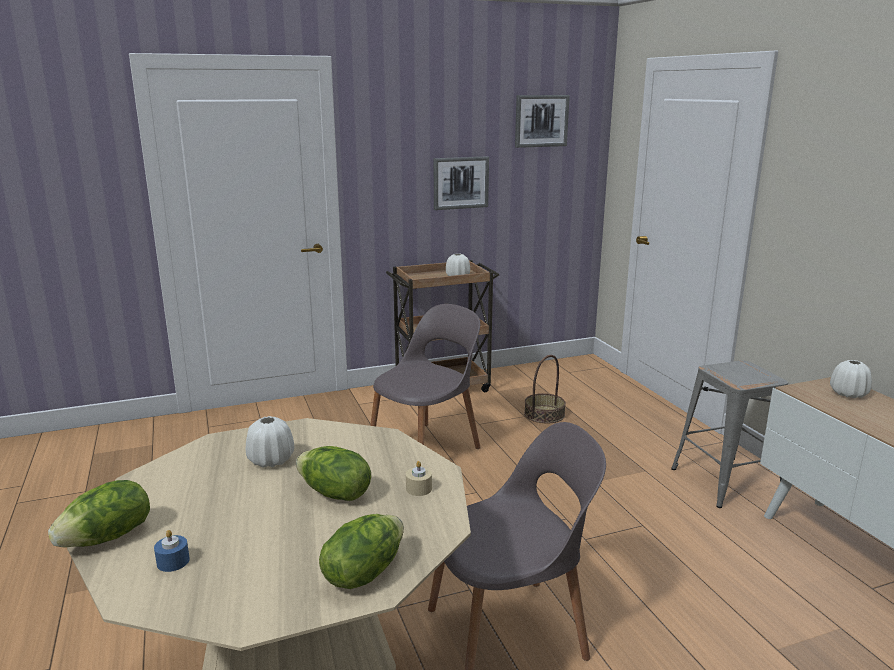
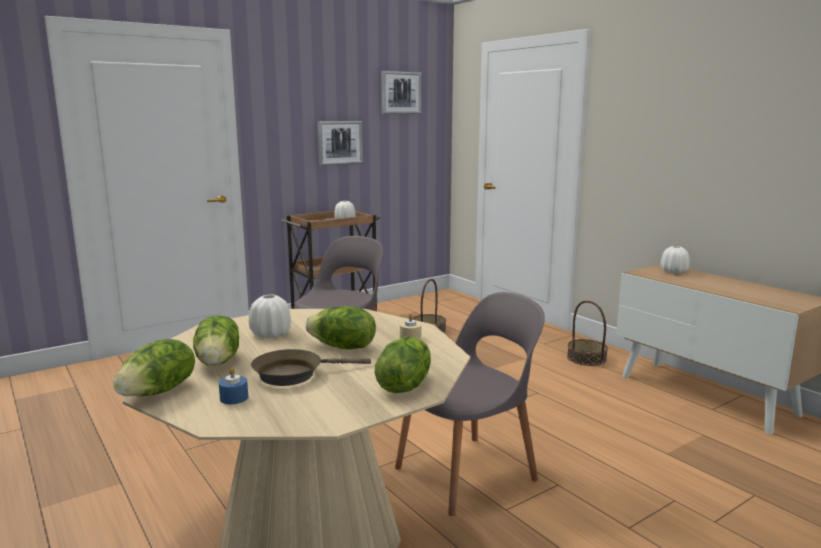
camera: 15 degrees left, 5 degrees down
(193, 498) = (219, 362): none -> lettuce
(256, 532) = (294, 374): none -> brown frying pan
(727, 481) = (586, 358): grey stool -> basket

